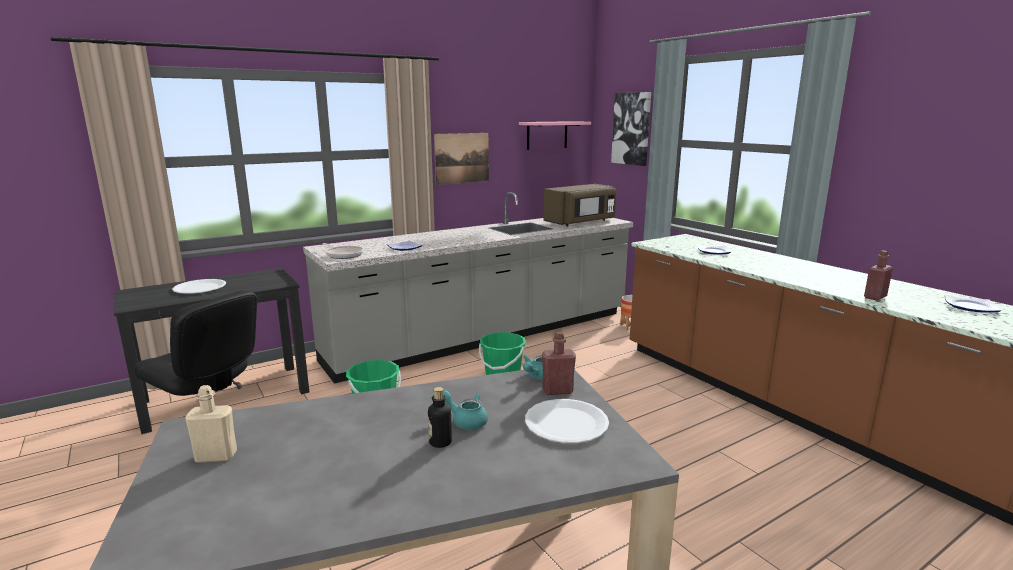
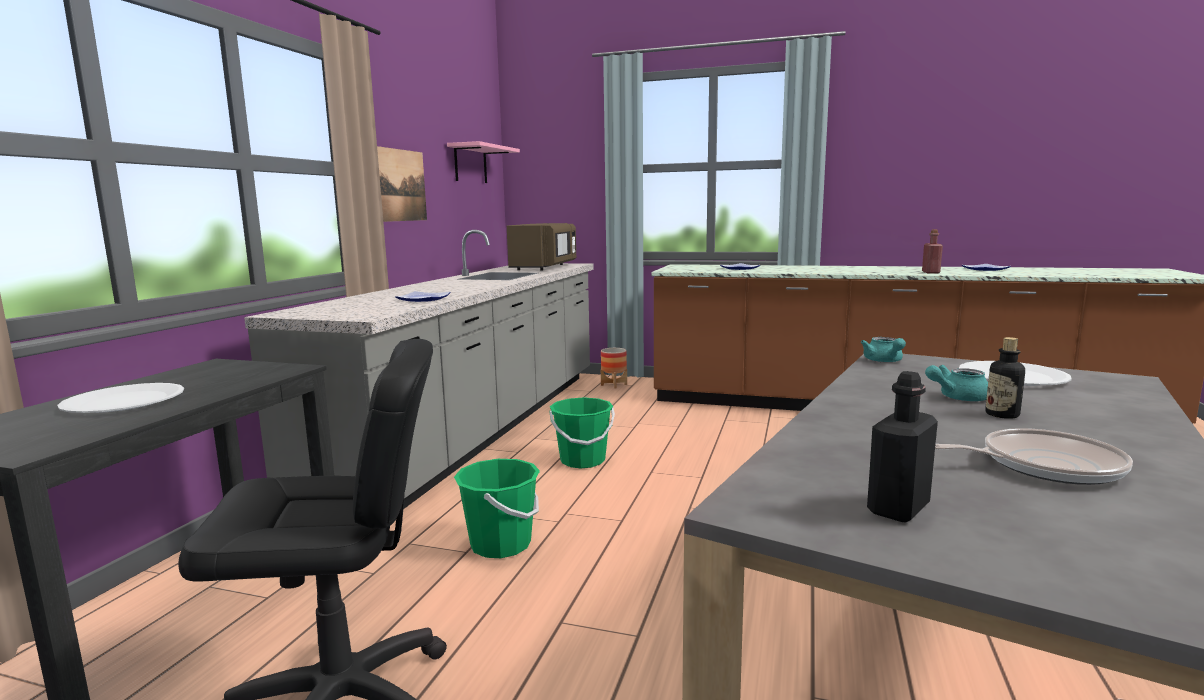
camera: 40 degrees left, 5 degrees down
(216, 456) = (898, 508): beige bottle -> black bottle
(343, 255) = (359, 313): frying pan -> frying pan (1043, 466)
(557, 391) = (930, 364): red bottle -> none
(632, 128) = (567, 157): picture -> none

